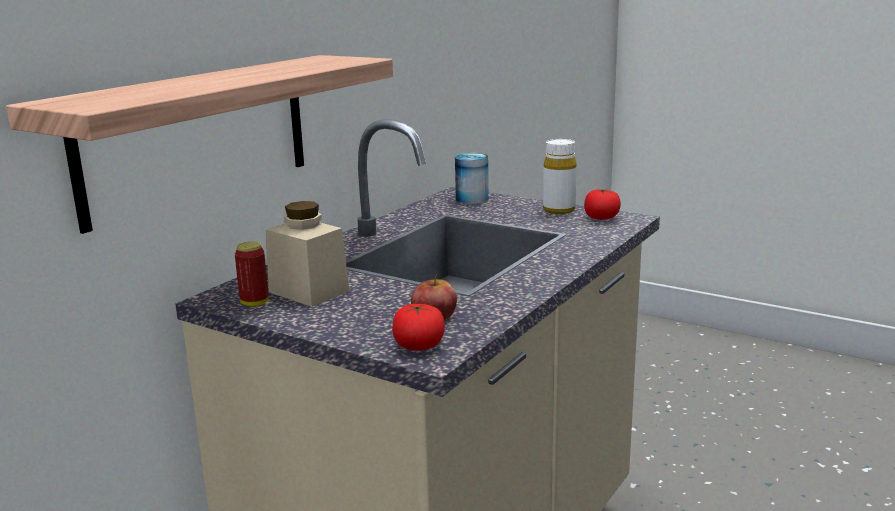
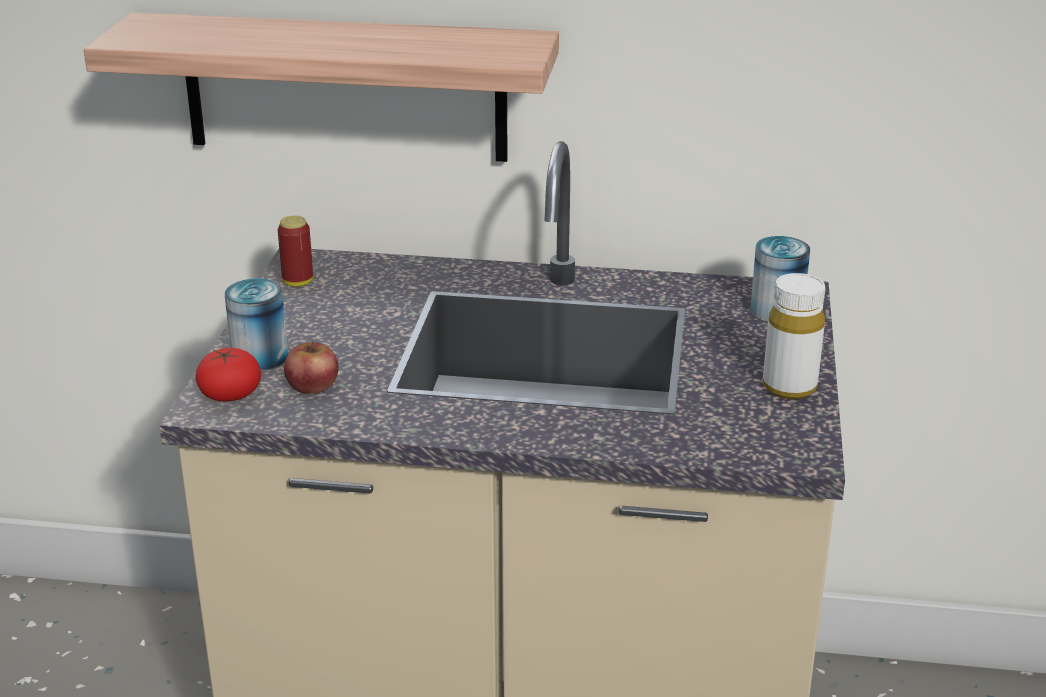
camera: 65 degrees right, 10 degrees up
(309, 291) = (345, 299): beige jar -> none
(368, 329) = (260, 357): none -> can
(601, 217) = (782, 429): tomato -> none

